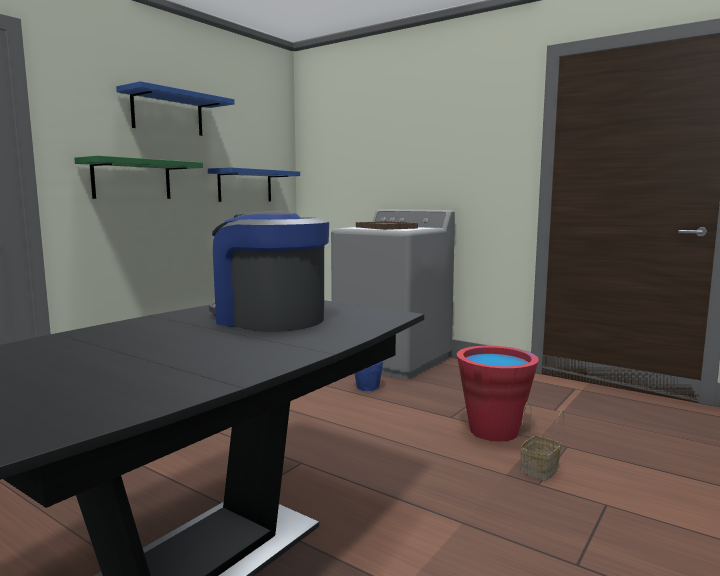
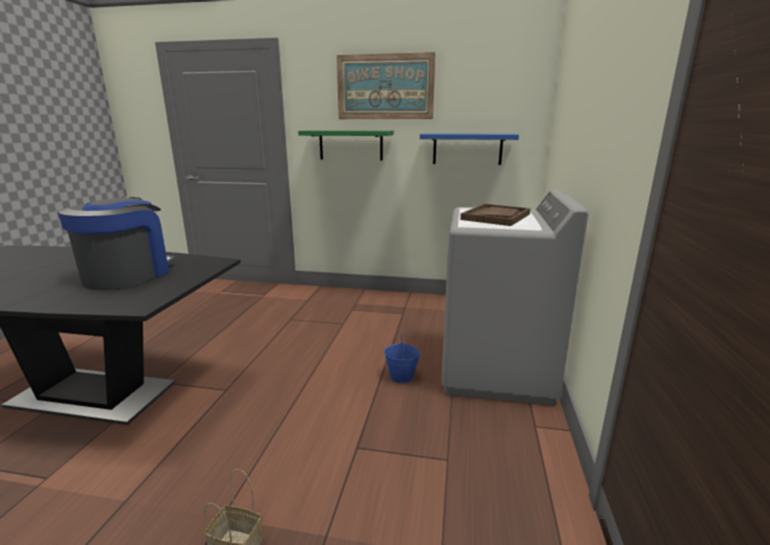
camera: 65 degrees right, 10 degrees up
(167, 113) = (385, 87): blue shelf -> picture
(493, 431) = (333, 489): red bucket -> none

